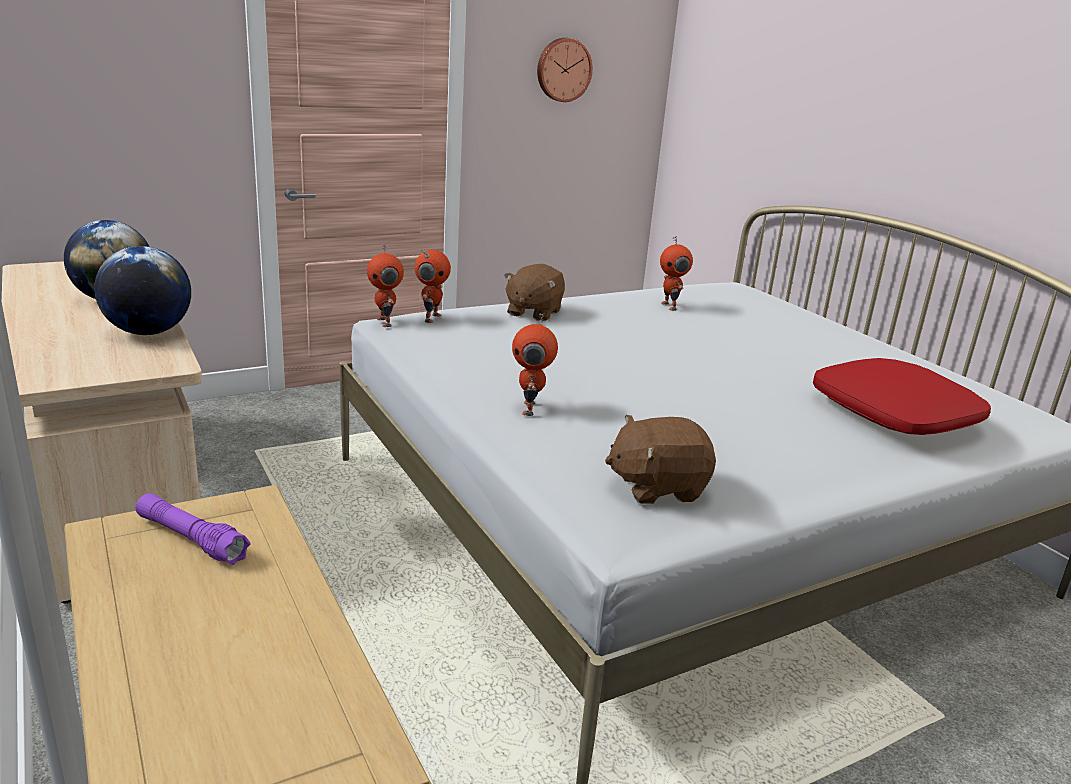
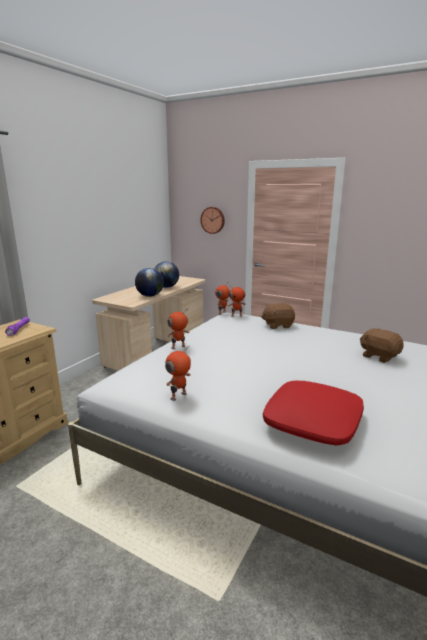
camera: 60 degrees right, 5 degrees down
(563, 69) = (400, 215): wall clock -> wall clock (213, 220)
(657, 487) = (140, 381): brown plush toy -> brown plush toy (379, 356)
(670, 306) = (350, 343): toy robot -> toy robot (179, 396)

